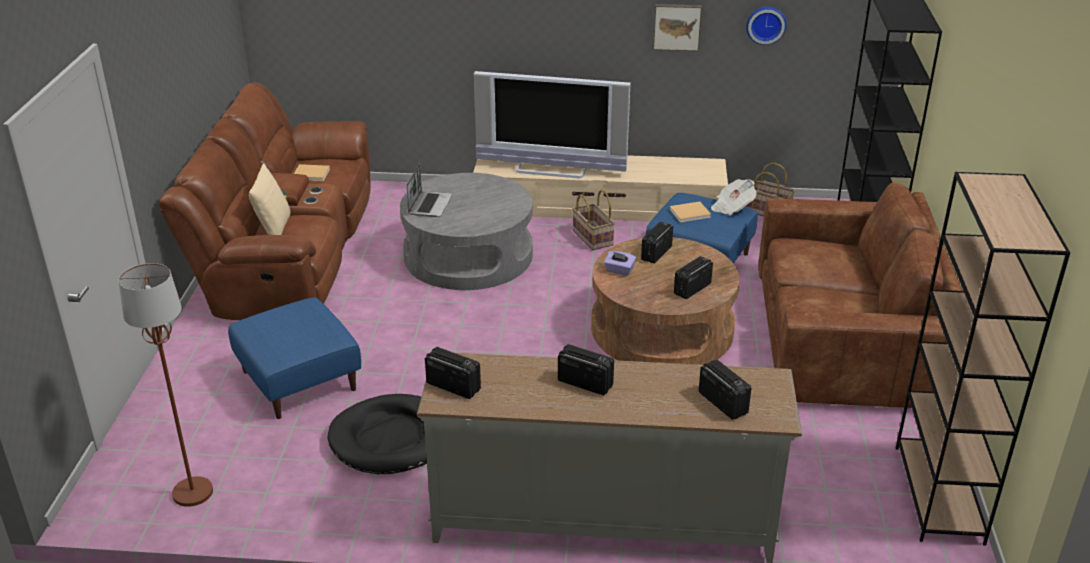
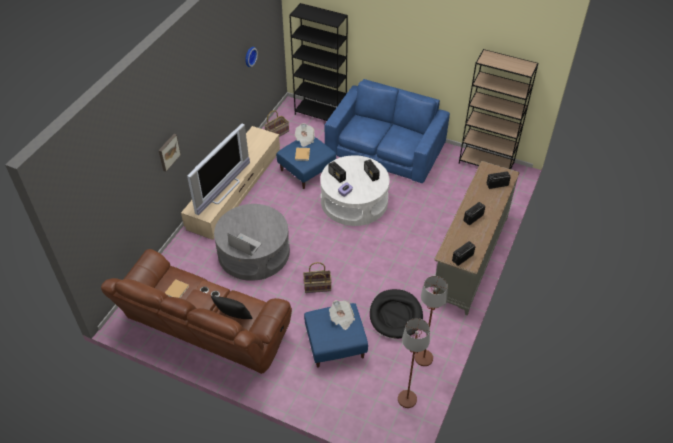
camera: 70 degrees left, 15 degrees up
(274, 229) = (234, 317): beige pillow -> black pillow
(296, 496) = (423, 358): none -> brown floor lamp
(310, 333) = (342, 319): none -> newspaper
(591, 238) = (264, 200): basket -> basket (317, 287)
(662, 328) = (354, 201): brown coffee table -> white coffee table
(677, 26) = (226, 84): picture -> picture (168, 152)
(843, 337) = (386, 149): brown sofa -> blue sofa

